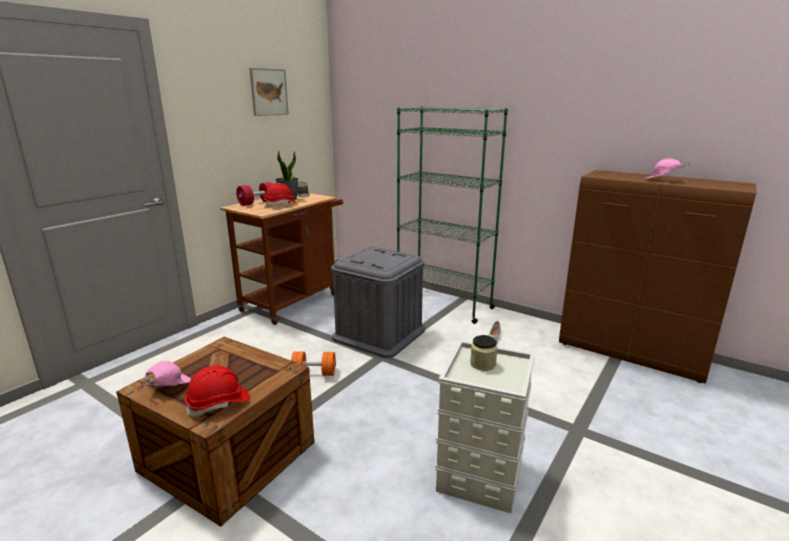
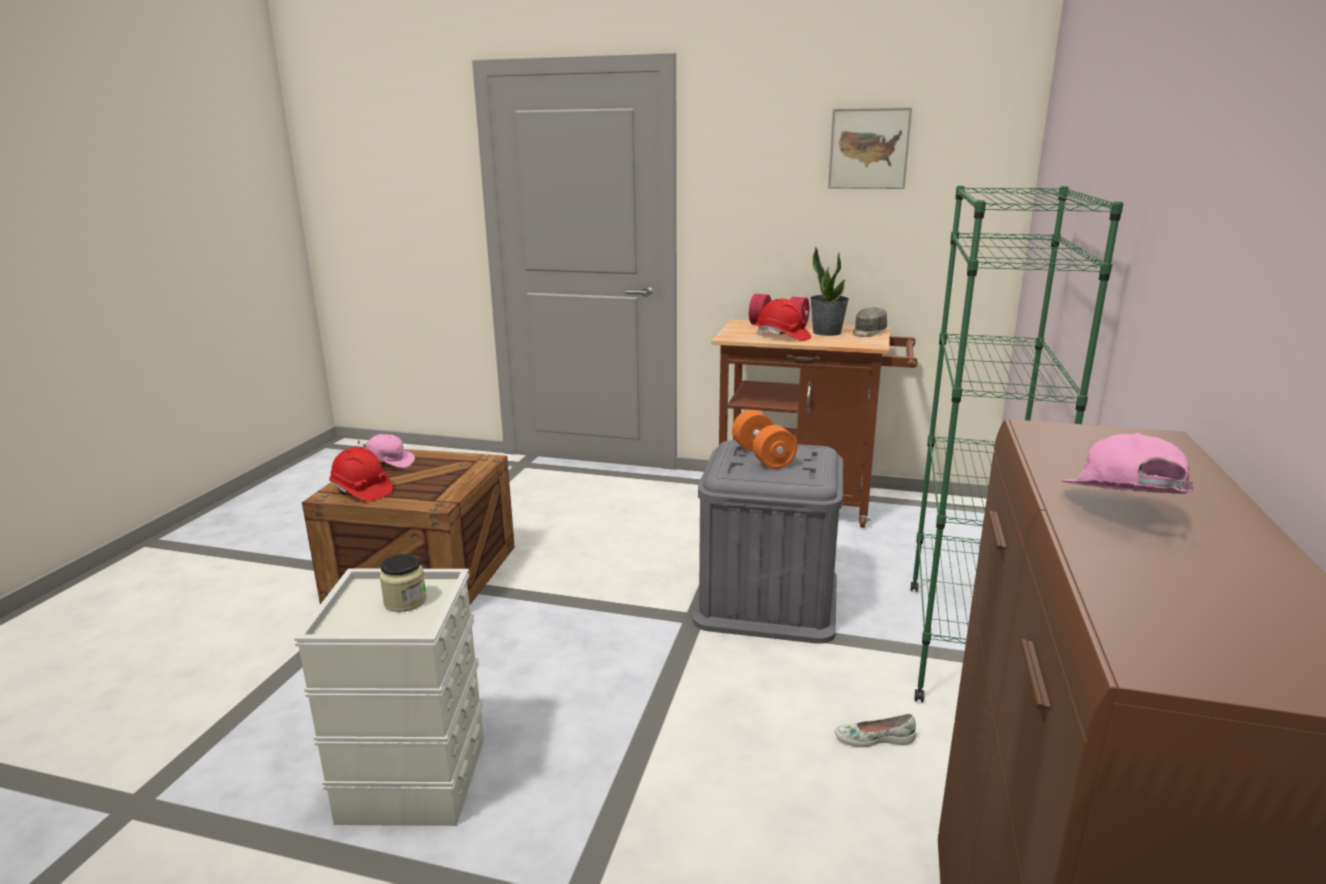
camera: 70 degrees right, 0 degrees up
(314, 373) = (610, 576): orange dumbbell -> orange dumbbell (763, 456)

